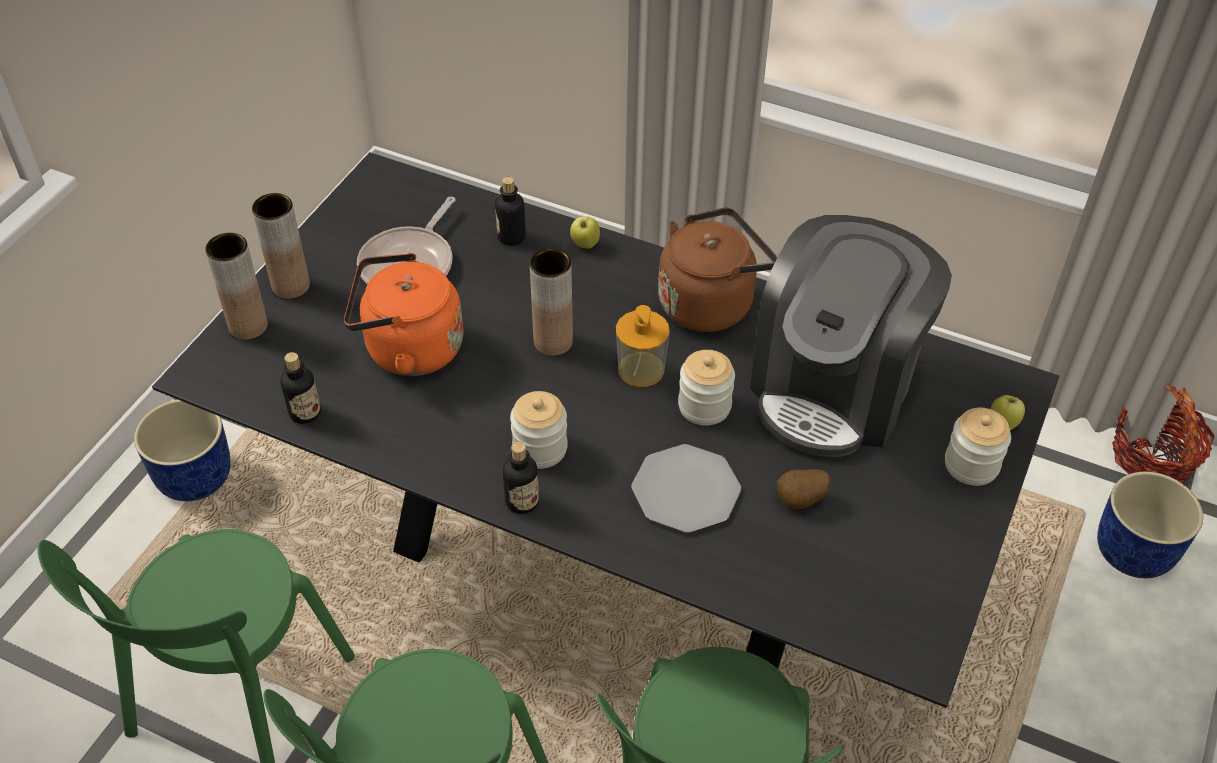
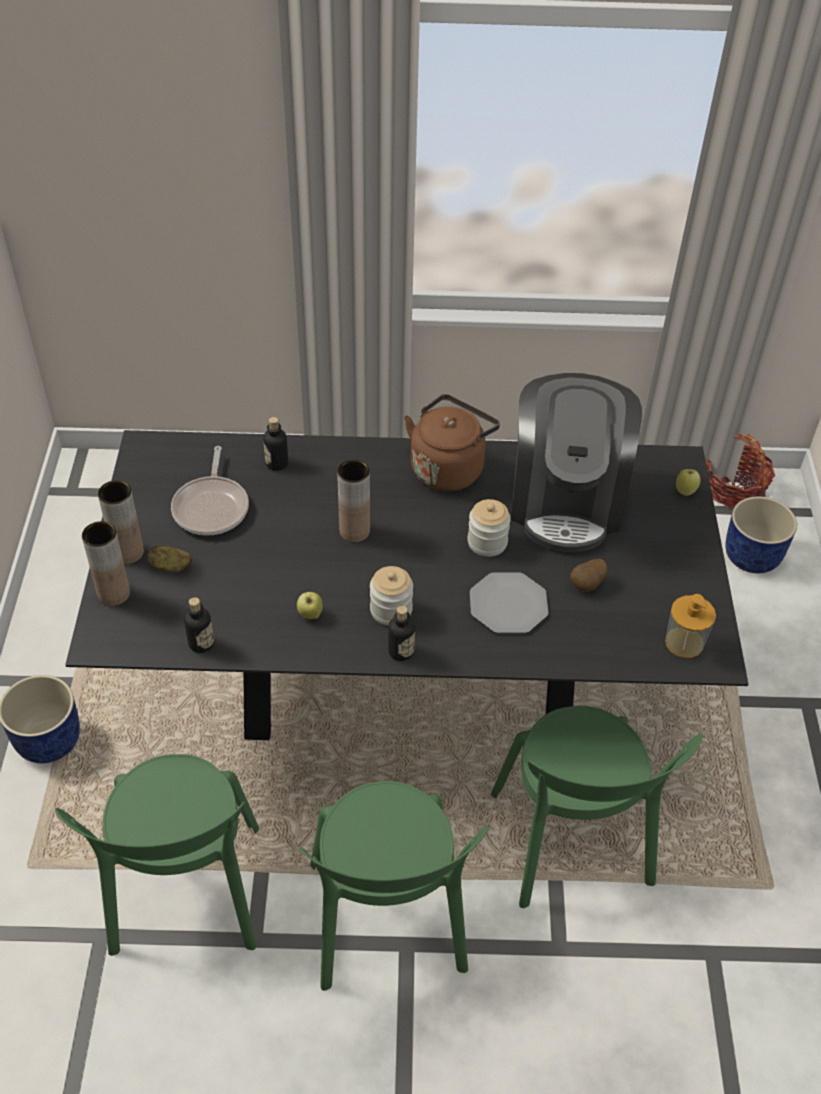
camera: 25 degrees left, 0 degrees up
(325, 316) = (170, 567): none -> potato
(408, 349) = (250, 571): orange kettle -> none
(585, 244) = (335, 452): apple -> apple (310, 615)
(641, 369) = (428, 531): soap dispenser -> soap dispenser (684, 642)
(971, 465) = (680, 524): jar -> none

